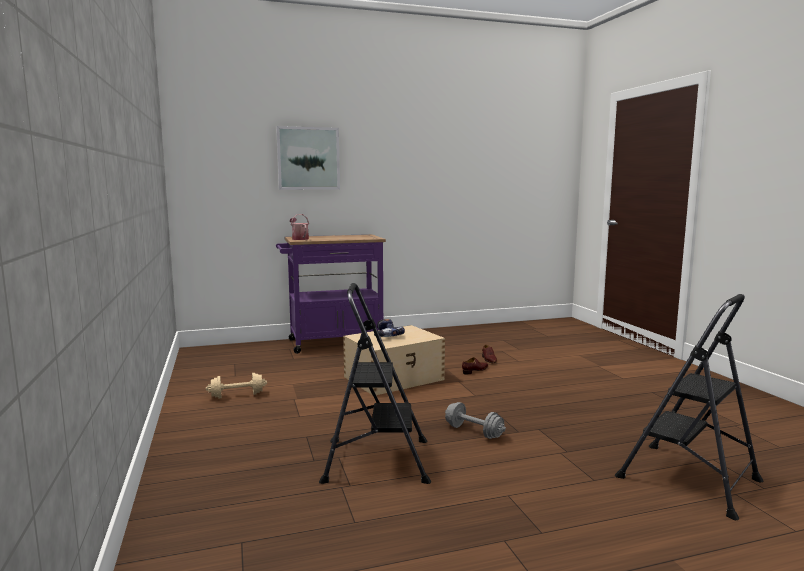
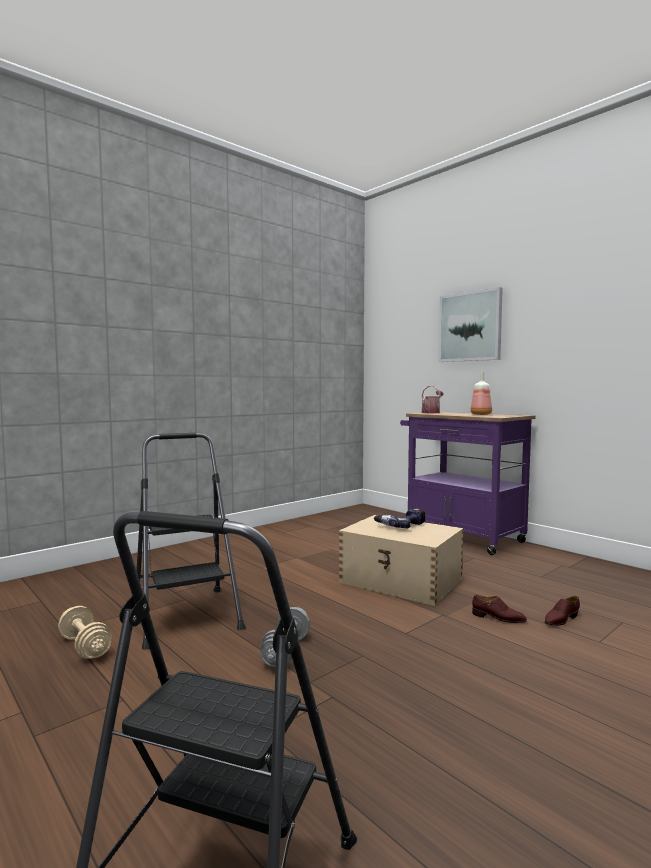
camera: 65 degrees right, 5 degrees down
(237, 395) = (284, 540): beige dumbbell -> beige dumbbell (85, 647)
(346, 237) = (481, 414): none -> bottle

